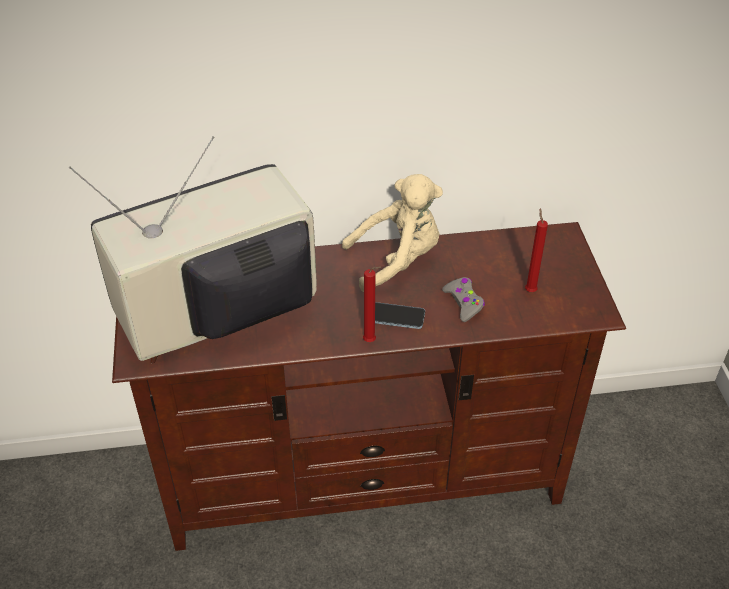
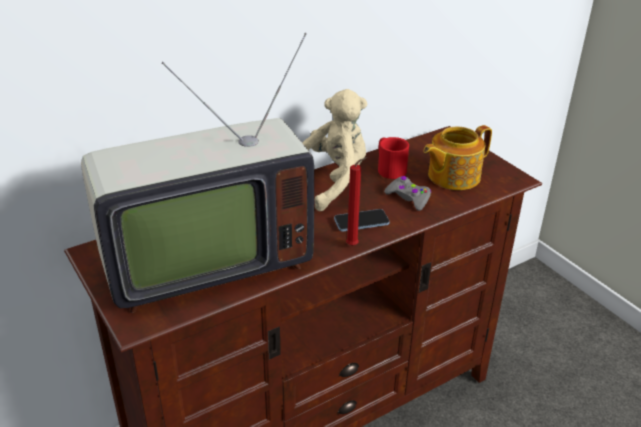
camera: 25 degrees left, 10 degrees down
(223, 315) = (202, 262): television -> television turned 150 degrees counterclockwise
(469, 259) = (389, 168): none -> red mug
(530, 290) = (452, 176): red candle -> teapot

